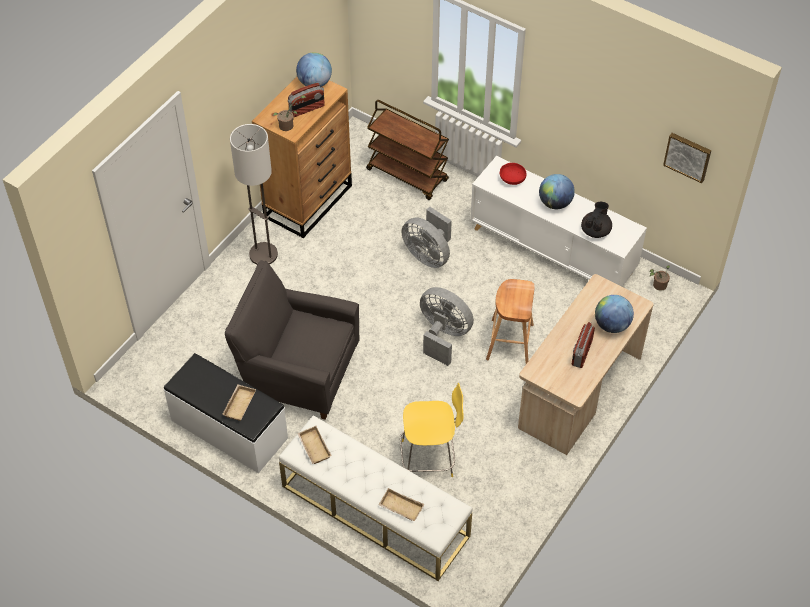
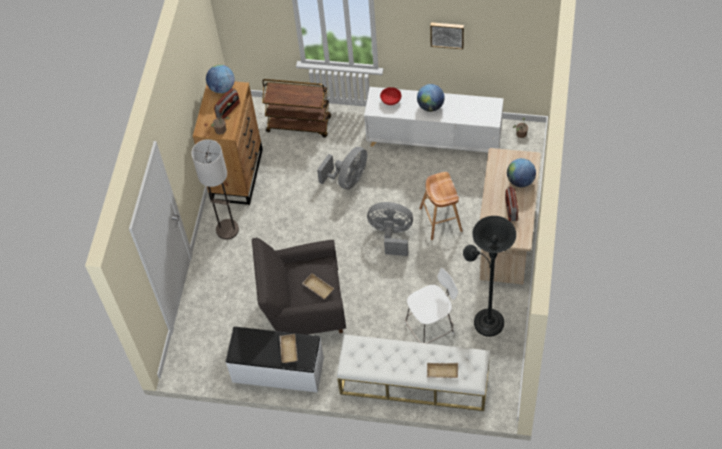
camera: 20 degrees left, 5 degrees up
(313, 447) = (358, 357): beige tray -> beige tray (317, 288)
(428, 255) = (348, 179): grey fan -> grey fan turned 75 degrees counterclockwise
(429, 458) = (431, 328): yellow chair -> white chair
(499, 477) = (486, 320): none -> black floor lamp
(595, 230) = (469, 115): black teapot -> none
(688, 156) = (522, 39): picture -> picture (447, 34)

